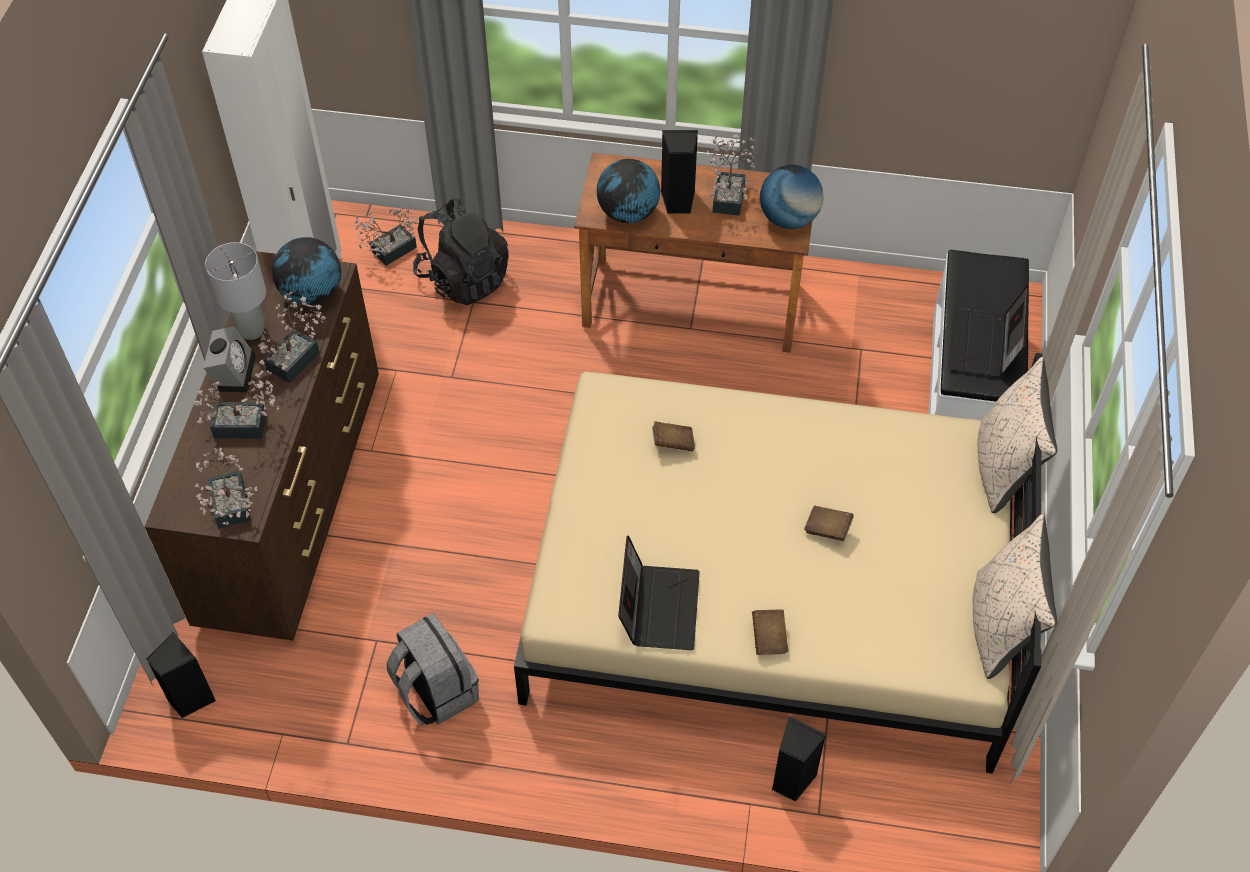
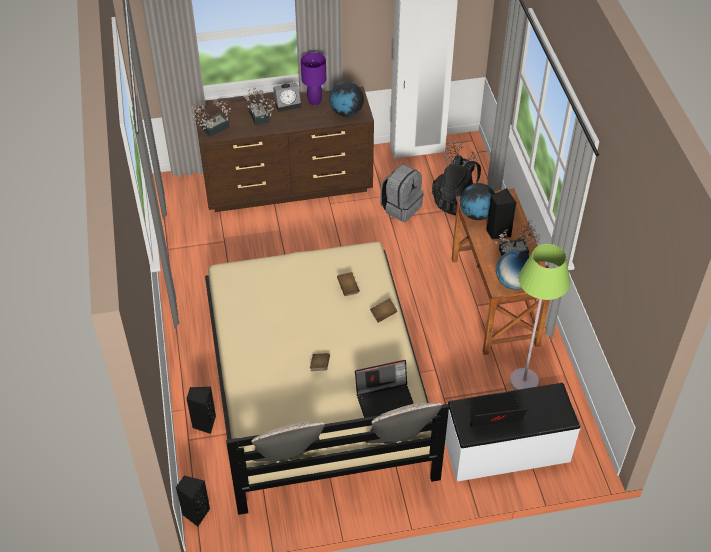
camera: 70 degrees right, 5 degrees down
(190, 698) = (172, 191): black speaker -> black speaker (195, 513)
(251, 330) = (314, 101): grey table lamp -> purple table lamp
(298, 357) = (306, 120): potted plant -> none
(436, 691) = (205, 271): grey backpack -> grey backpack (401, 207)
(658, 607) = (244, 309): laptop -> laptop (386, 400)
(769, 638) = (242, 357): brown book -> brown book (383, 314)
(855, 323) = (523, 381): none -> green floor lamp

